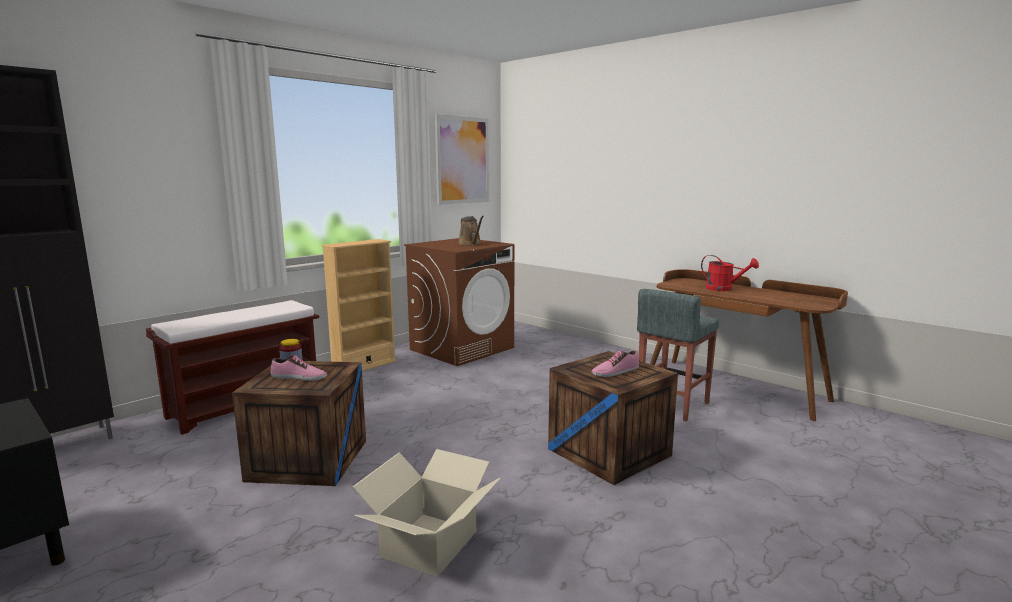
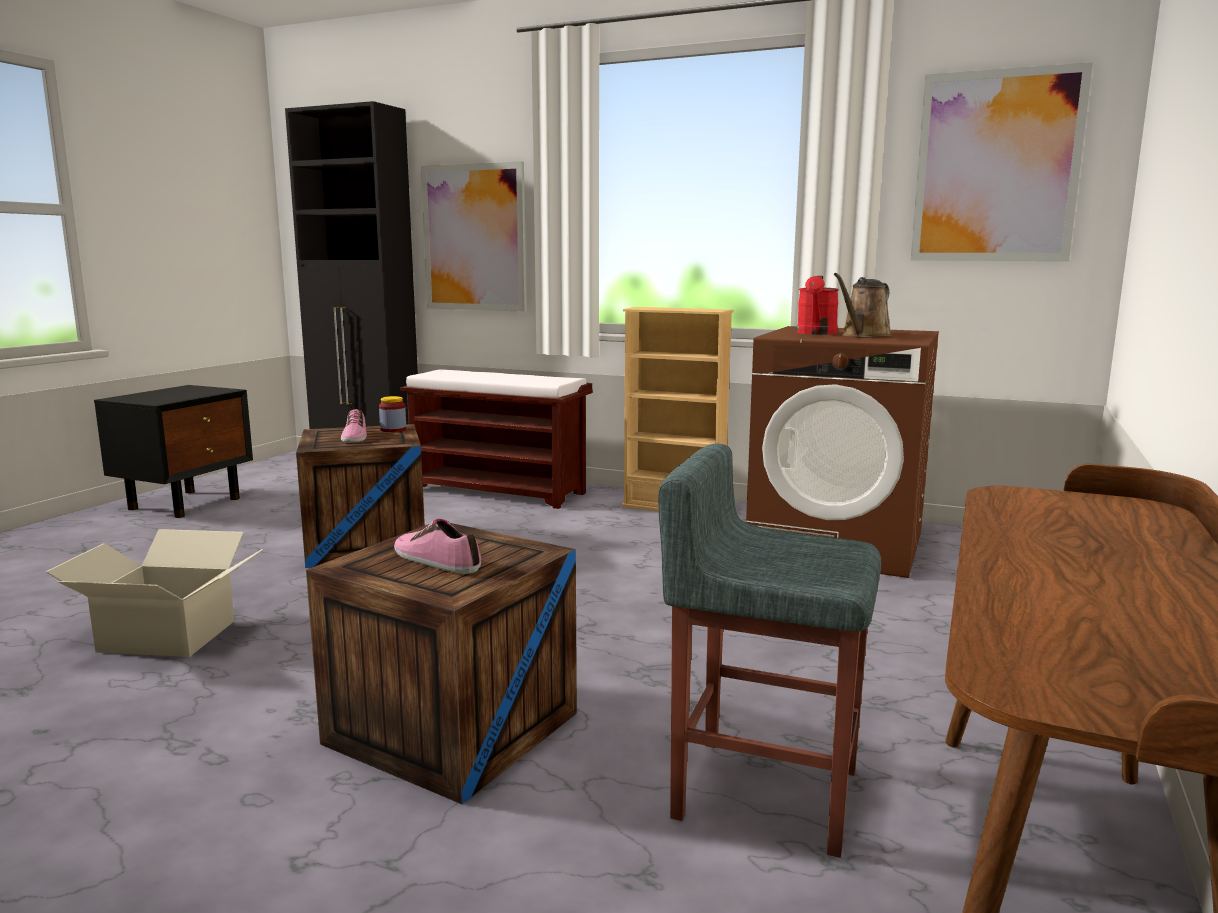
camera: 70 degrees right, 0 degrees up
(148, 203) = (474, 238): none -> picture
(724, 289) = (1090, 549): red watering can -> red watering can (816, 333)

